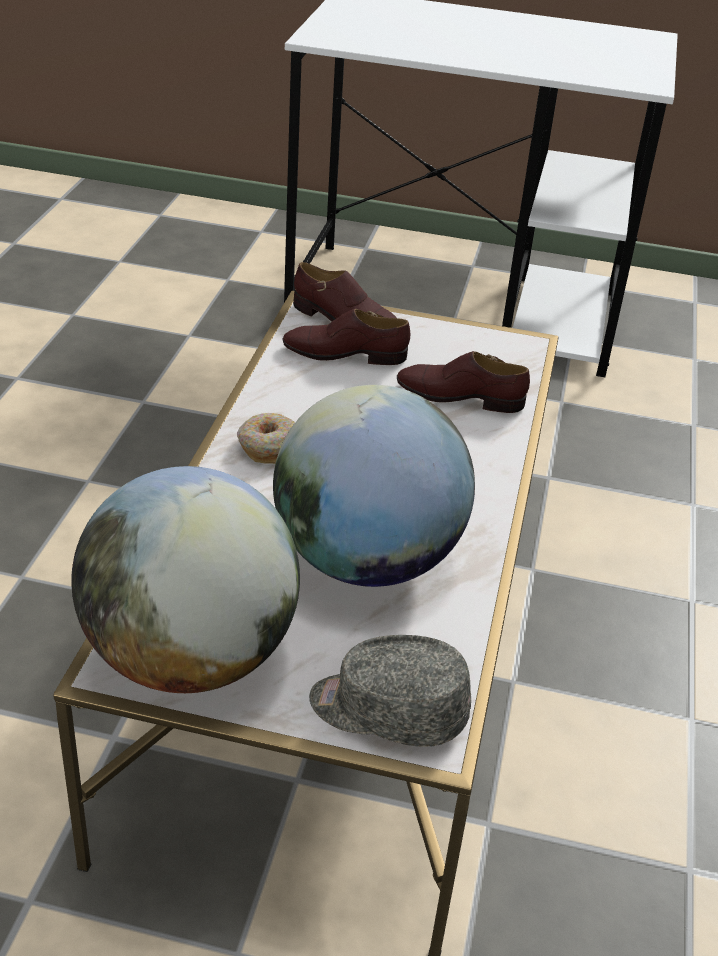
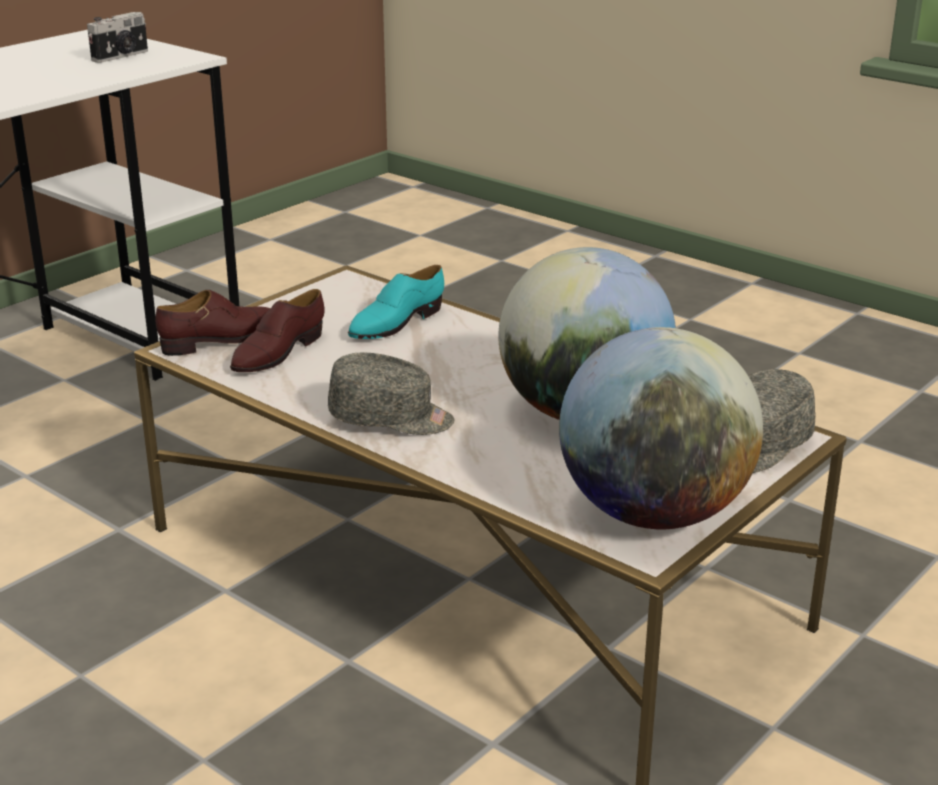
camera: 60 degrees left, 10 degrees down
(268, 447) = (391, 419): donut -> grey cap
(460, 396) = (395, 323): brown shoe -> turquoise shoe
(607, 60) = (121, 56): none -> camera

